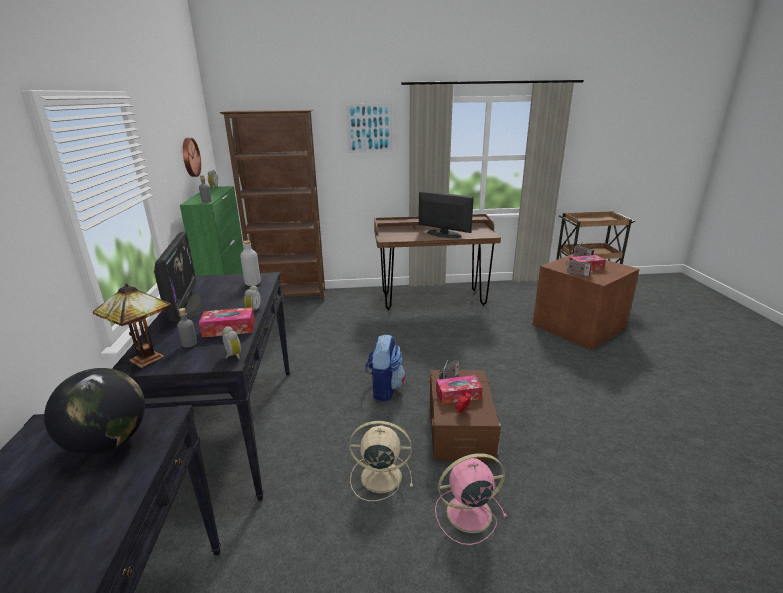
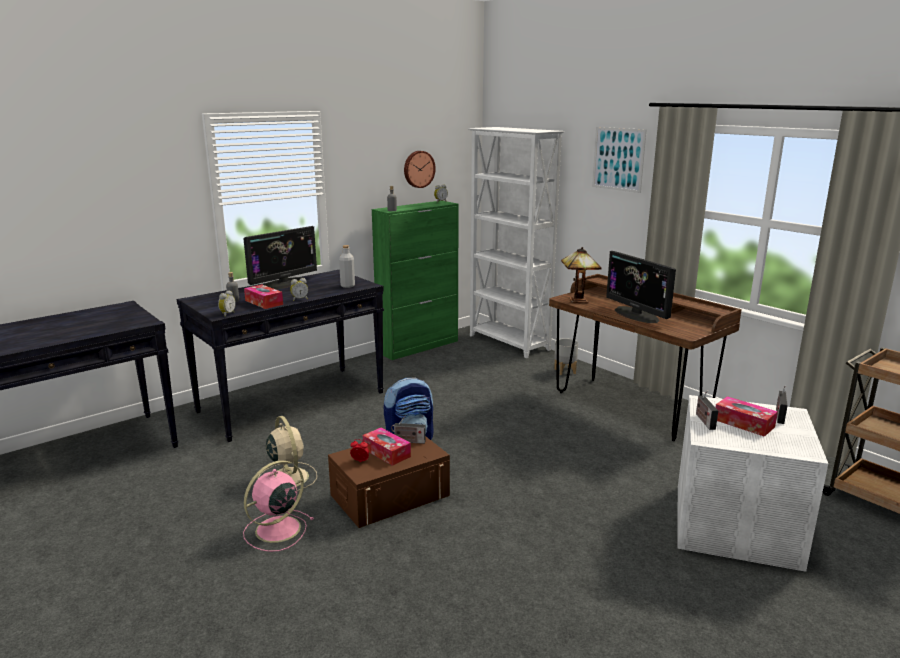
camera: 55 degrees right, 5 degrees down
(108, 442) = (118, 320): globe -> none
(144, 359) = (205, 299): table lamp -> table lamp (577, 300)
(290, 296) = (508, 343): brown bookcase -> white bookcase
(361, 297) = (564, 371): none -> grey planter
(443, 234) = (636, 315): monitor -> monitor turned 150 degrees clockwise
(467, 514) = (276, 530): pink fan -> pink fan turned 90 degrees counterclockwise
(580, 327) = (737, 527): brown storage box -> white storage box

